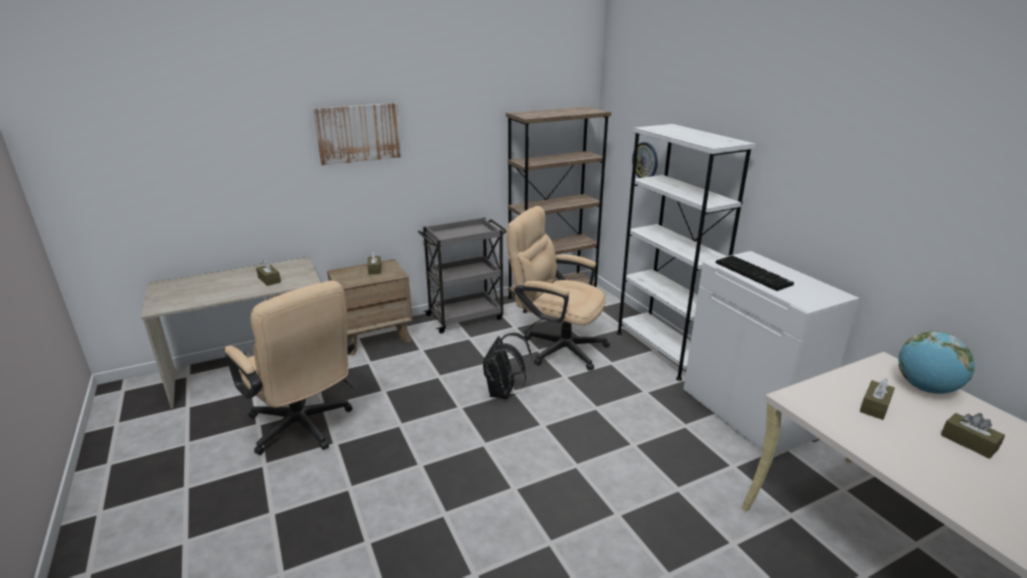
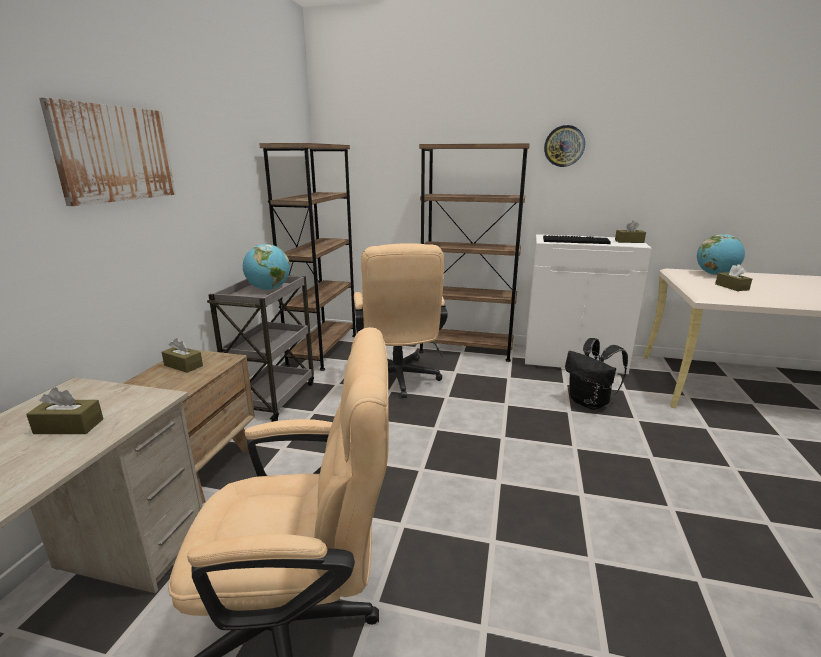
camera: 50 degrees left, 5 degrees down
(470, 233) = (268, 289): none -> globe
(503, 393) = (430, 434): black backpack -> black backpack (590, 403)
(556, 346) = (398, 381): beige office chair -> beige office chair turned 75 degrees counterclockwise
(645, 161) = (393, 188): wall clock -> wall clock (564, 146)
(662, 350) = (466, 349): white bookcase -> brown bookcase
(969, 442) = (780, 285): brown tissue box -> brown tissue box (629, 241)

